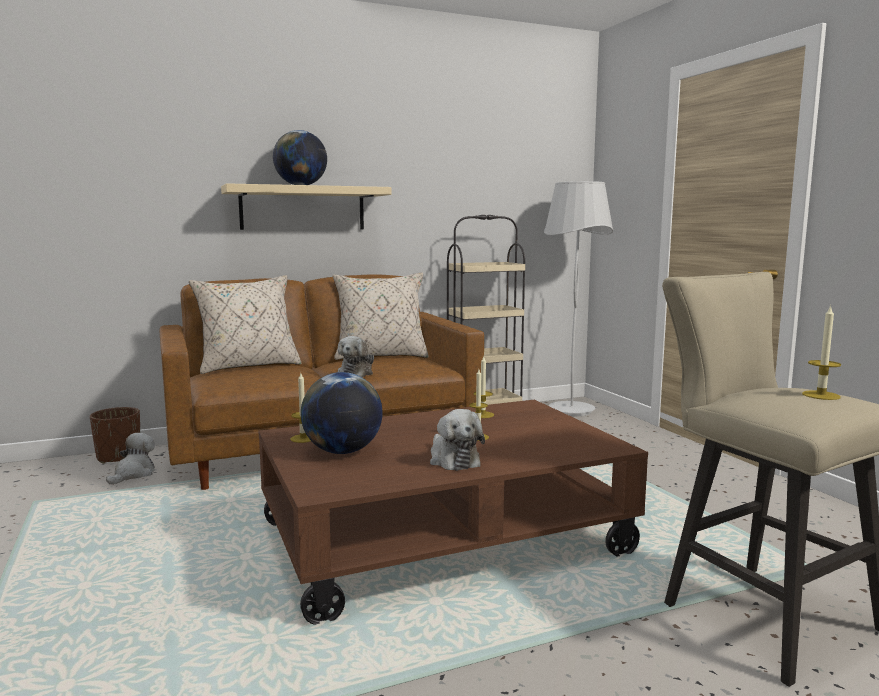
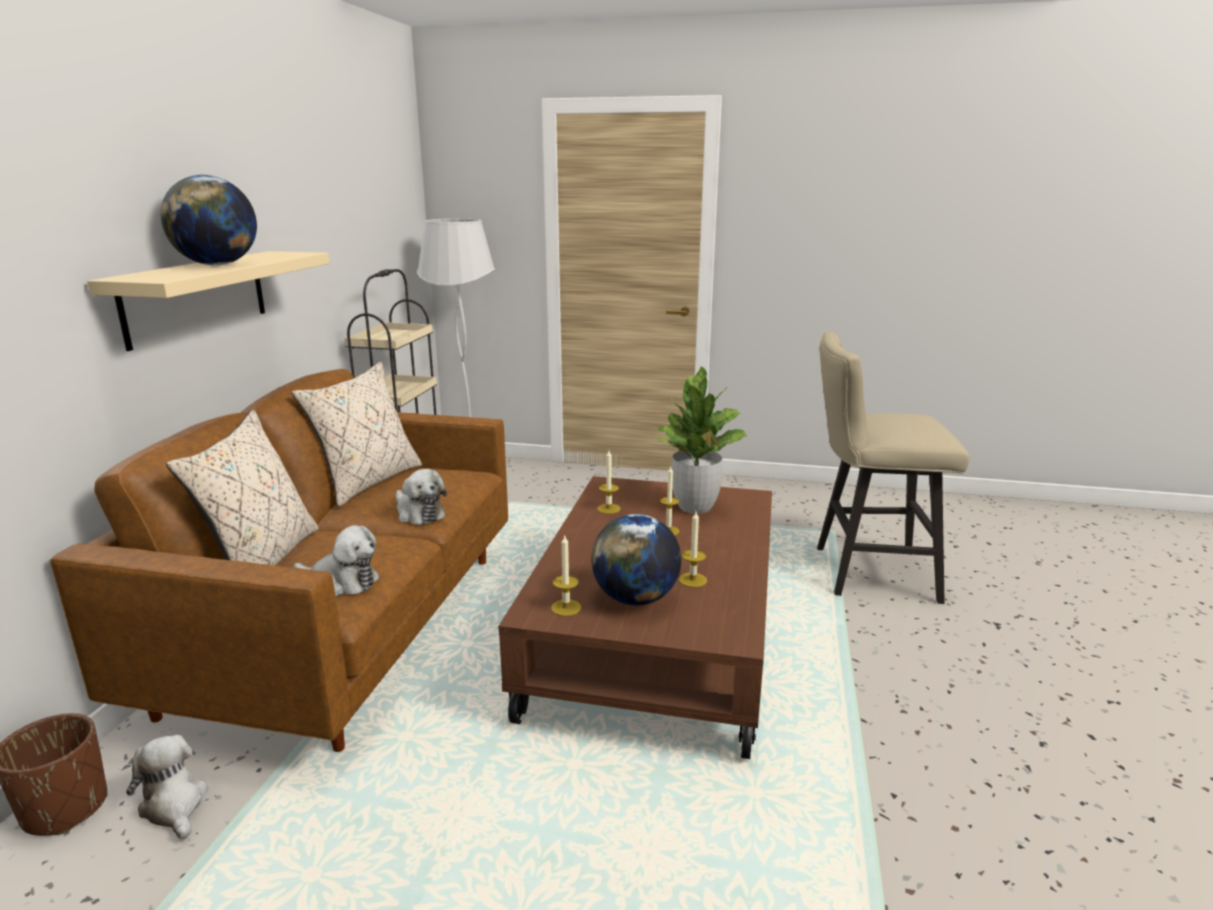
camera: 55 degrees left, 10 degrees up
(453, 459) = (714, 558): plush toy -> plush toy (342, 582)
(543, 435) = (695, 507): none -> potted plant
(821, 395) = (910, 418): candle -> candle (692, 580)

